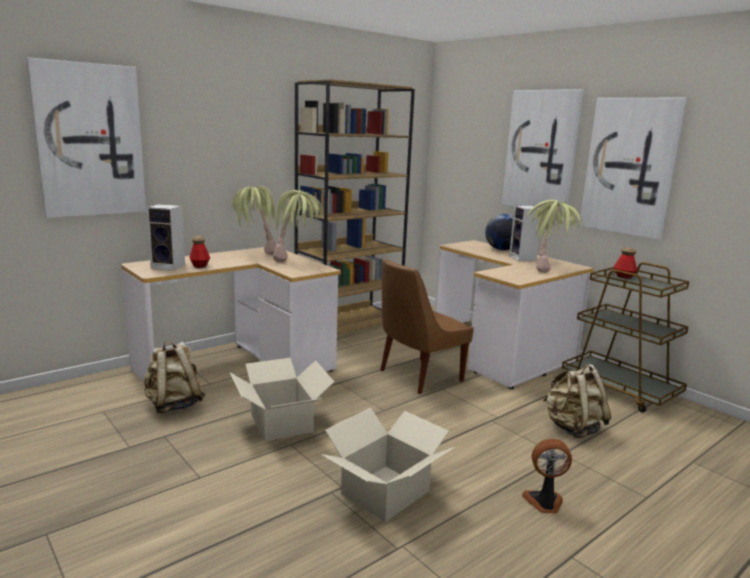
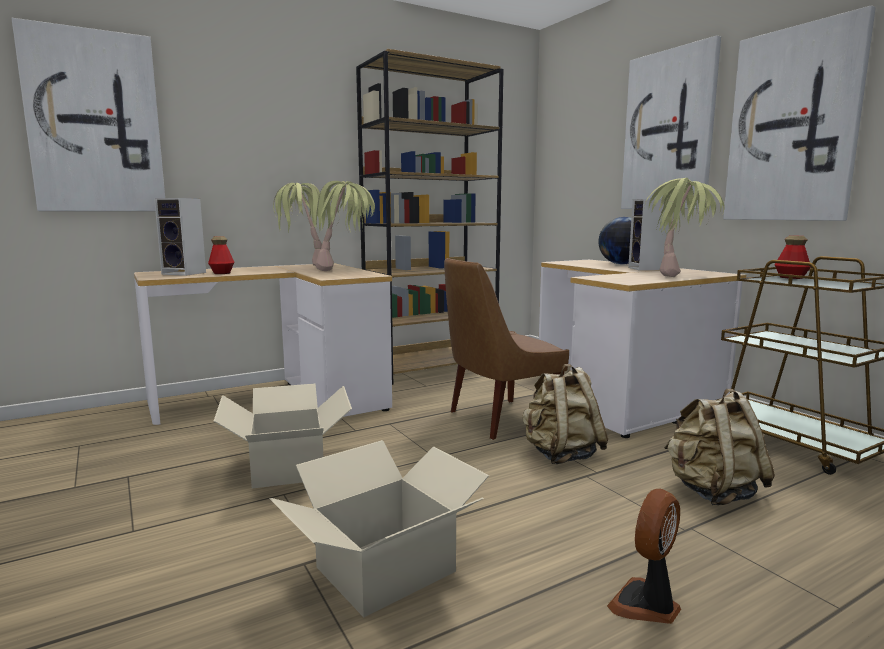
camera: 10 degrees right, 5 degrees down
(173, 405) = (167, 441): beige backpack -> beige backpack (561, 455)
(544, 503) = (647, 605): fan -> fan turned 60 degrees counterclockwise

